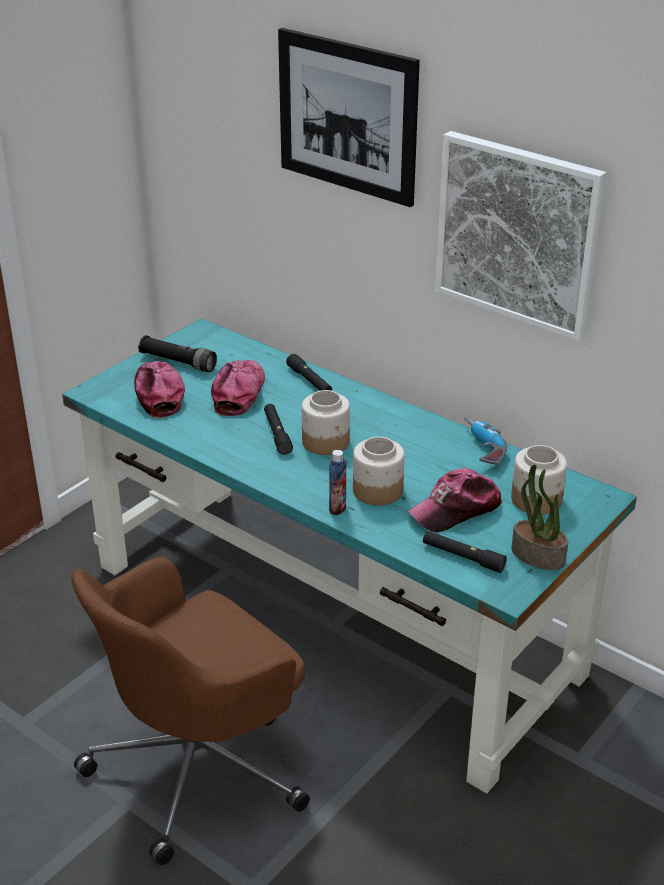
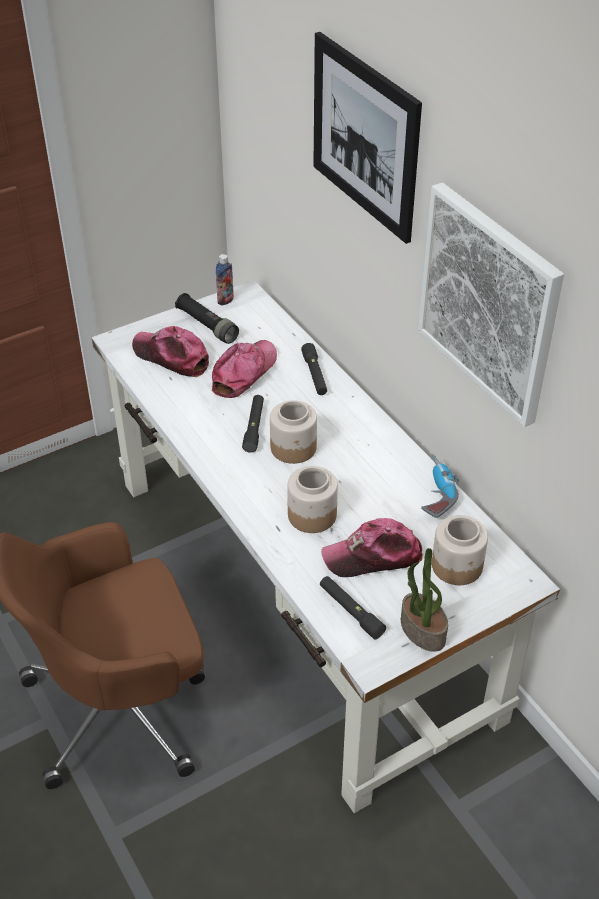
camera: 20 degrees right, 10 degrees up
(157, 394) = (171, 357): cap -> cap turned 60 degrees counterclockwise
(334, 618) = (301, 594): turquoise desk -> white desk
(337, 508) = (265, 524): bottle -> bottle (225, 300)

